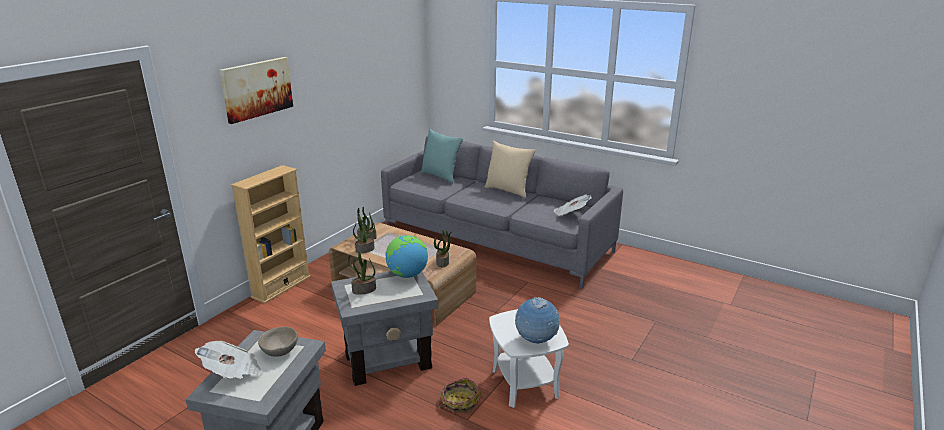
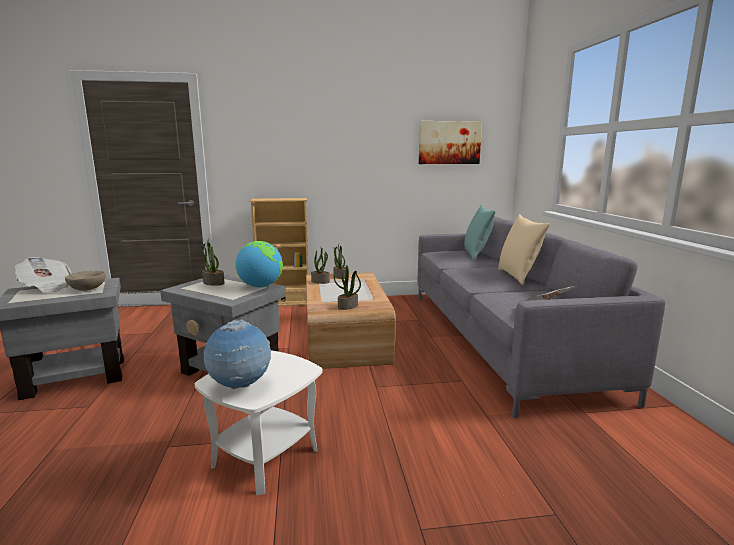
camera: 50 degrees right, 10 degrees down
(257, 89) = (290, 126): picture -> picture (449, 142)
(459, 401) = (196, 429): basket -> none

